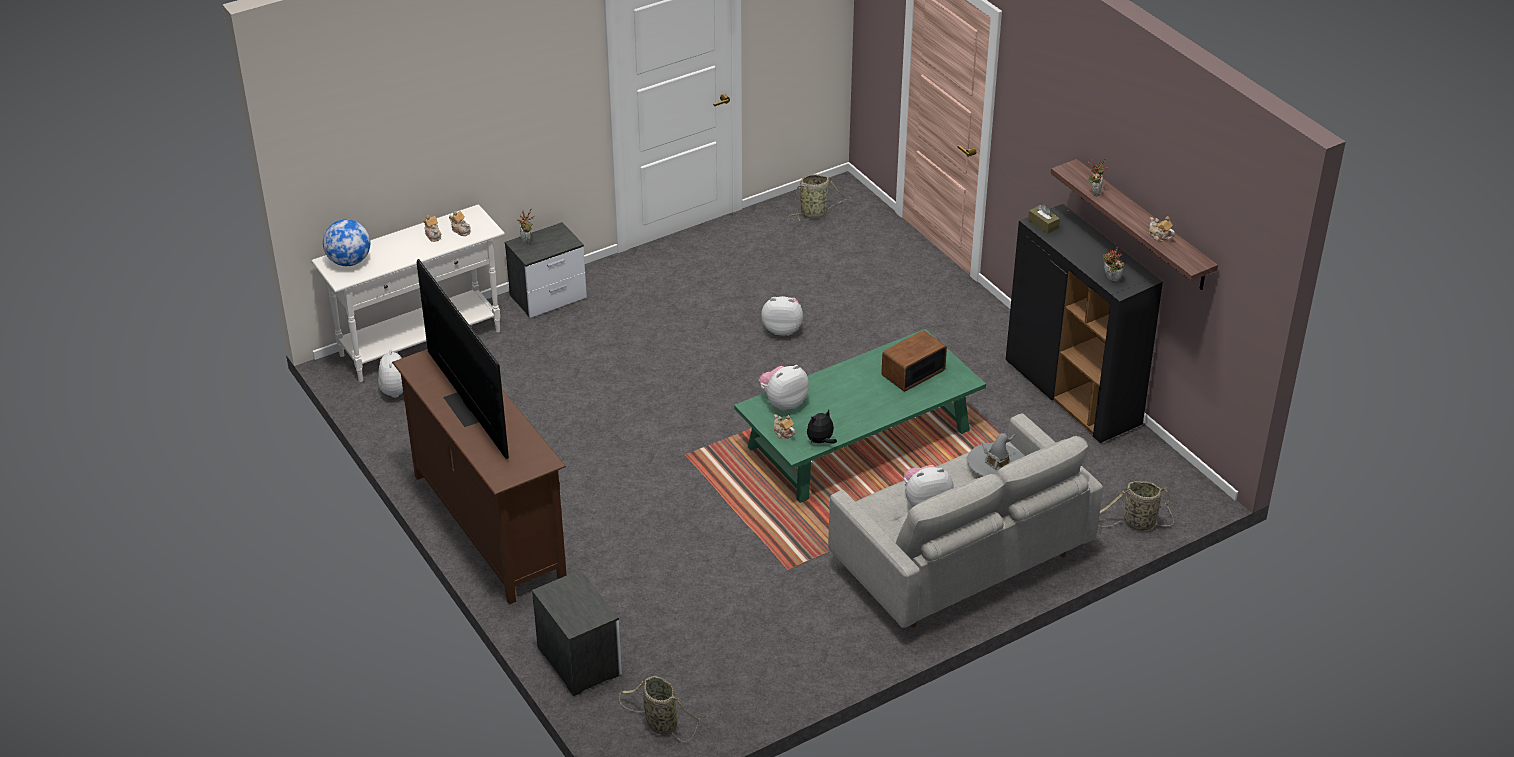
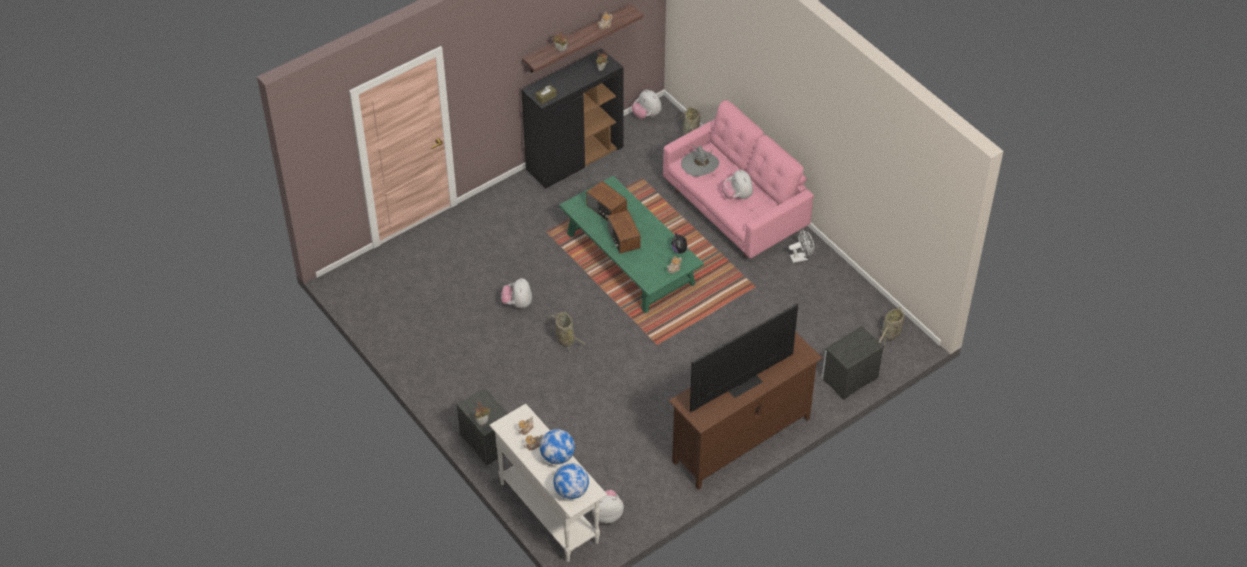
camera: 95 degrees left, 10 degrees up
(407, 253) = (557, 457): none -> globe
(783, 402) = (644, 270): plush toy -> plush toy (646, 115)
(815, 213) = (375, 293): basket -> basket (564, 339)
(847, 631) = (801, 257): none -> white fan
(849, 386) = (623, 239): none -> radio
(959, 562) = (735, 210): grey sofa -> pink sofa

